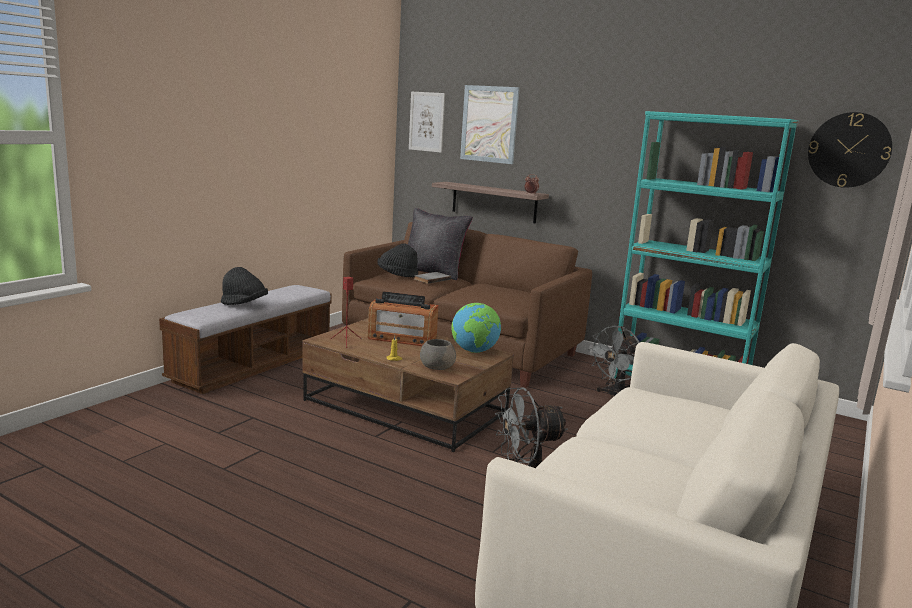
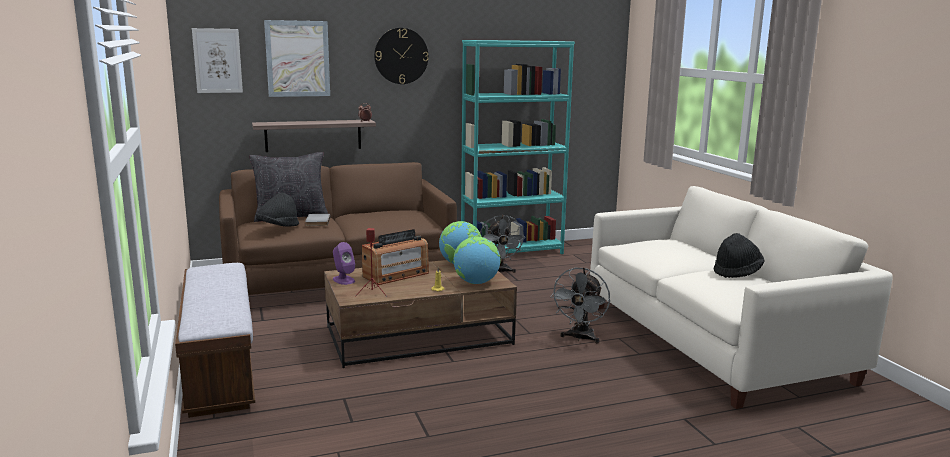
camera: 50 degrees left, 0 degrees up
(244, 304) = (223, 298): black hat -> black hat (737, 272)
(359, 327) = (343, 280): none -> purple speaker
(437, 367) = (476, 282): grey bowl -> globe
(849, 150) = (585, 59): wall clock -> wall clock (401, 56)

